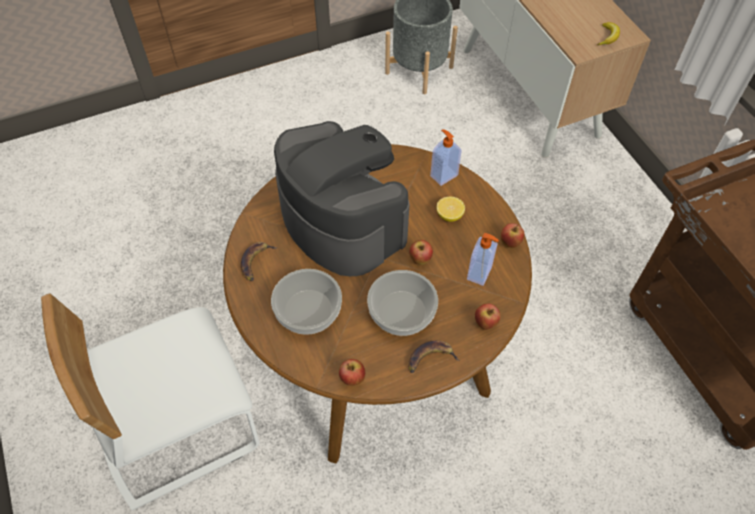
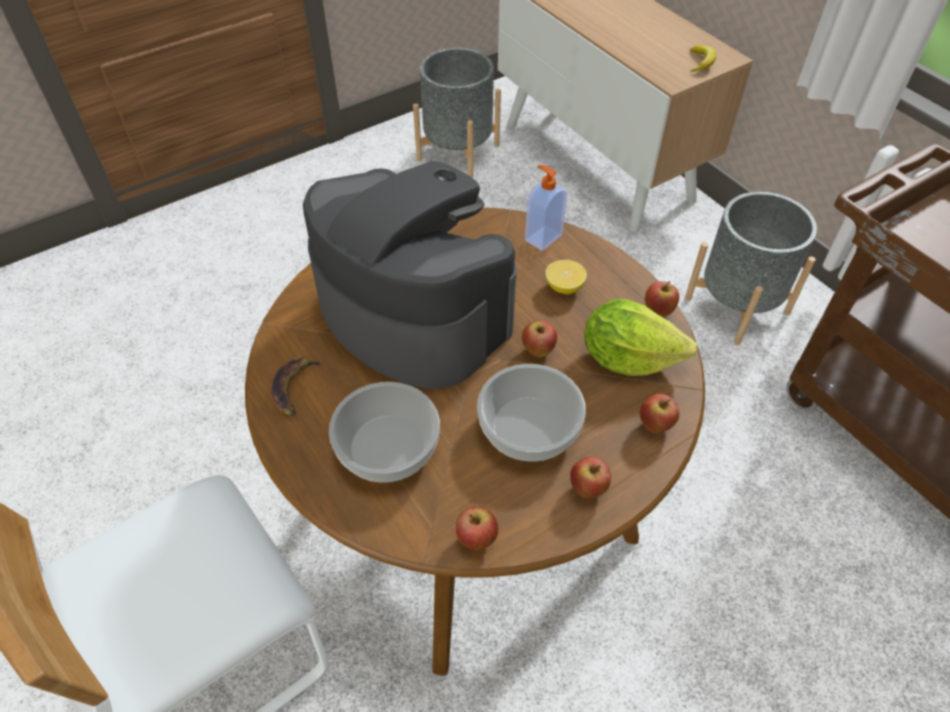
camera: 10 degrees left, 5 degrees down
(430, 358) = (588, 489): banana -> apple
(480, 274) = (628, 358): soap dispenser -> lettuce
(610, 229) = (736, 305): none -> grey planter

